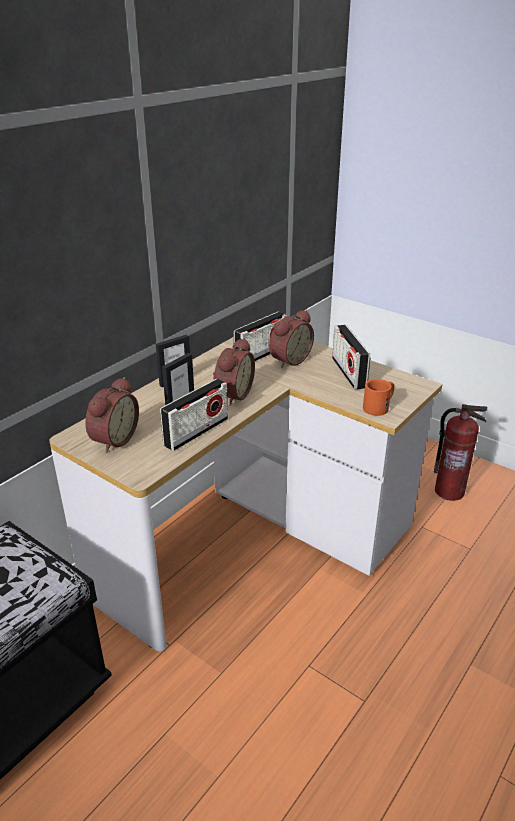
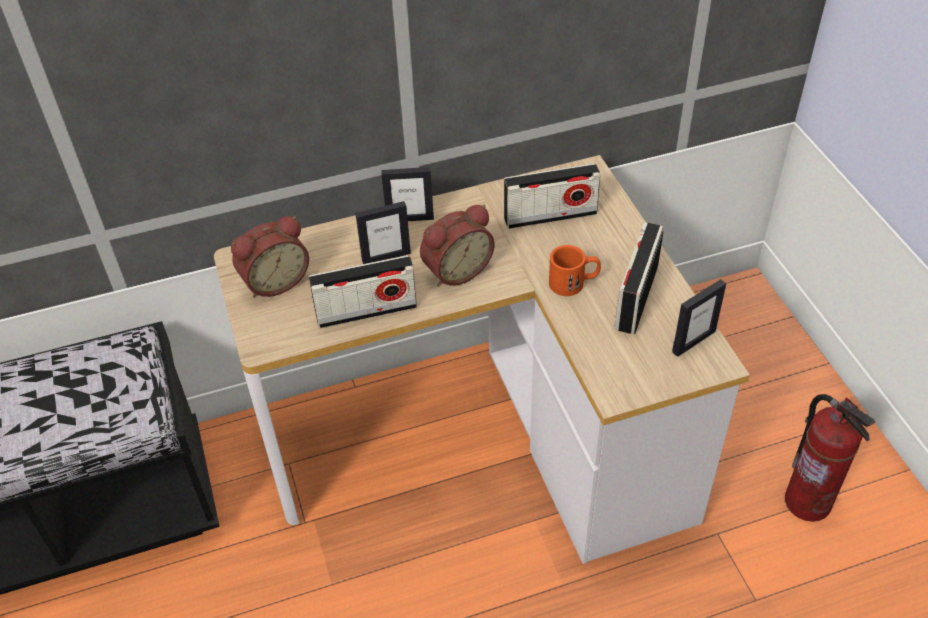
camera: 35 degrees right, 15 degrees up
(288, 360) = (578, 240): alarm clock -> none
(379, 406) = (619, 373): orange mug -> orange mug (574, 282)
(399, 380) = (693, 341): none -> picture frame

